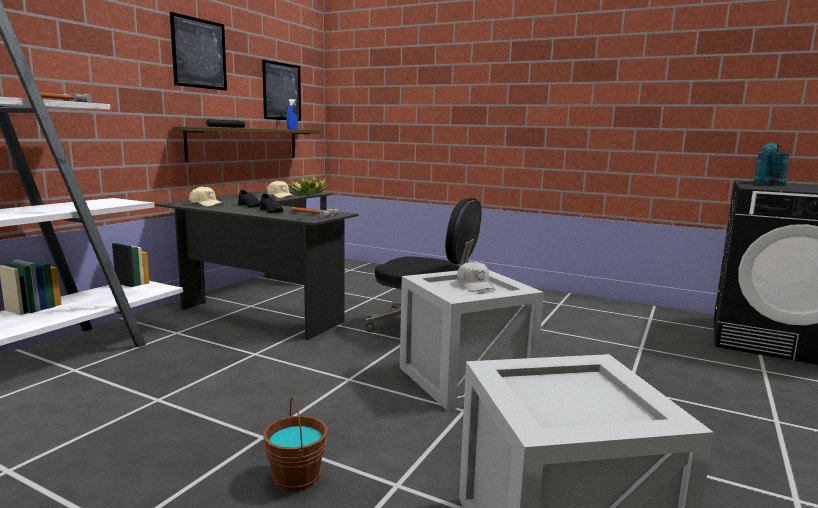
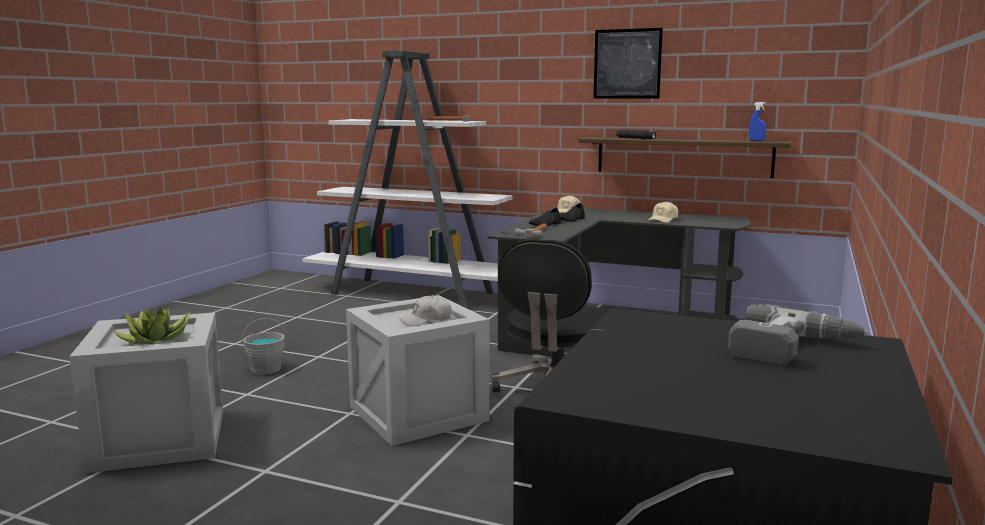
camera: 85 degrees right, 0 degrees up
(282, 91) = (757, 92): picture -> none
(296, 478) = (266, 369): brown bucket -> grey bucket
(307, 193) = (709, 223): potted plant -> potted plant (156, 339)
(768, 184) = (794, 349): turquoise watering can -> power drill

